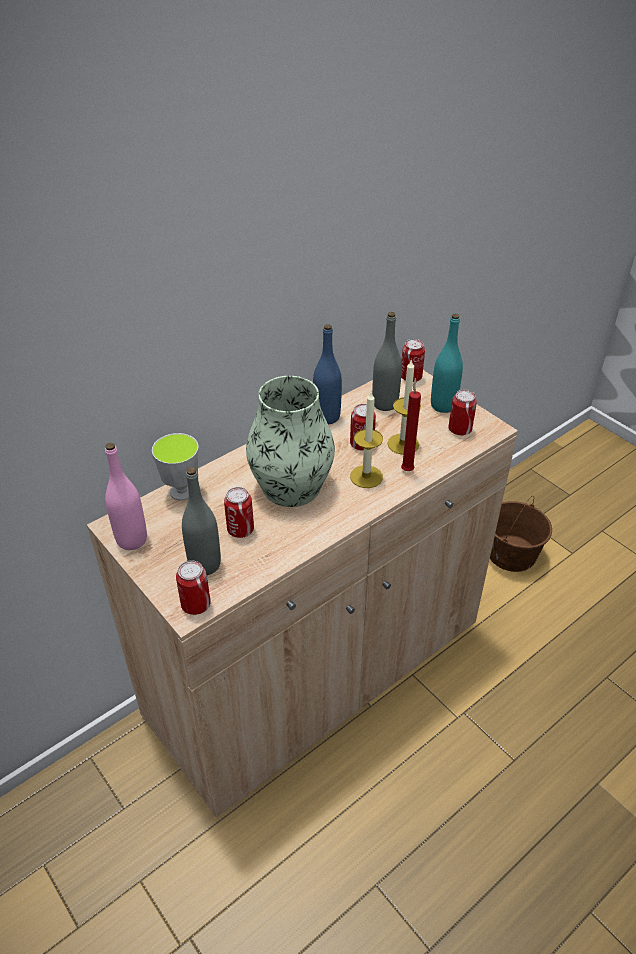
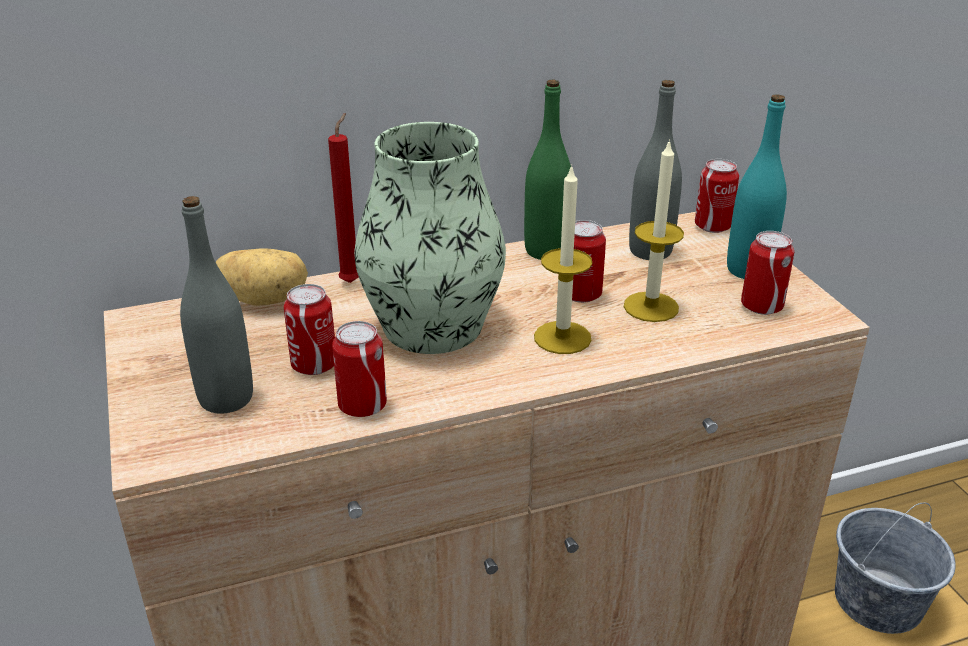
camera: 20 degrees right, 10 degrees down
(132, 540) = (148, 342): pink bottle -> none
(182, 492) = (265, 299): cup -> potato
(196, 604) = (170, 450): can -> can (362, 406)
(326, 417) = (546, 251): blue bottle -> green bottle
(407, 469) = (638, 341): red candle -> red candle (352, 281)
(511, 553) = (878, 601): brown bucket -> grey bucket

